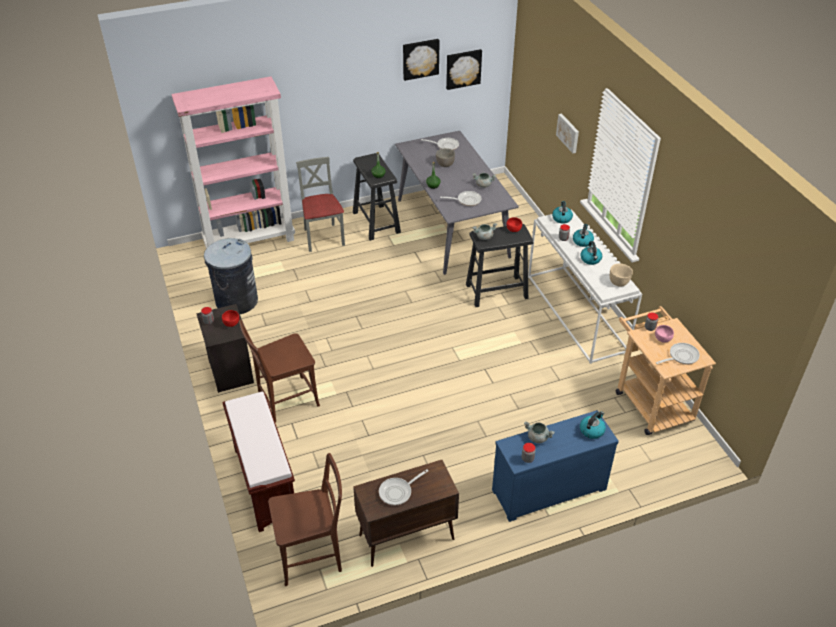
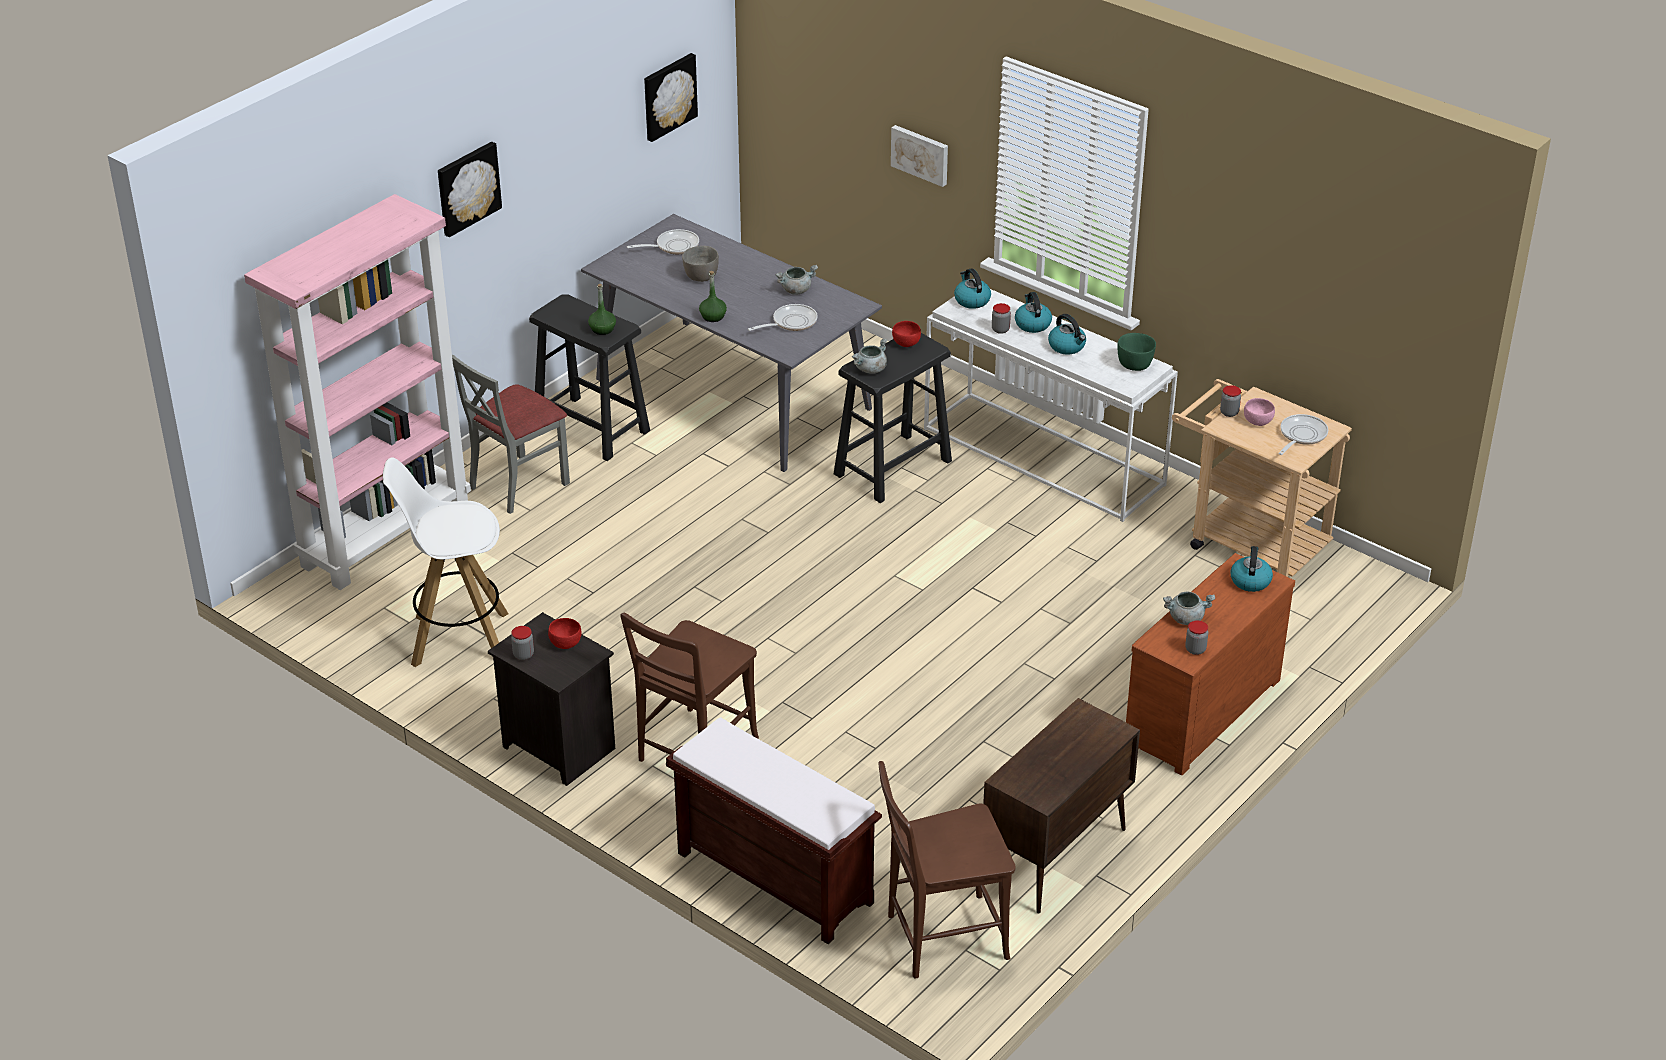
camera: 30 degrees left, 5 degrees down
(236, 301) = (458, 639): grey trash can -> white stool
(313, 555) = (940, 937): brown chair -> brown chair turned 150 degrees counterclockwise
(323, 237) = (518, 484): grey chair -> grey chair turned 90 degrees counterclockwise
(398, 492) = (1055, 762): frying pan -> none
(420, 58) = (606, 96): picture -> picture (467, 188)
(547, 487) = (1198, 710): blue dresser -> brown dresser
(619, 282) = (1135, 364): beige bowl -> green bowl

